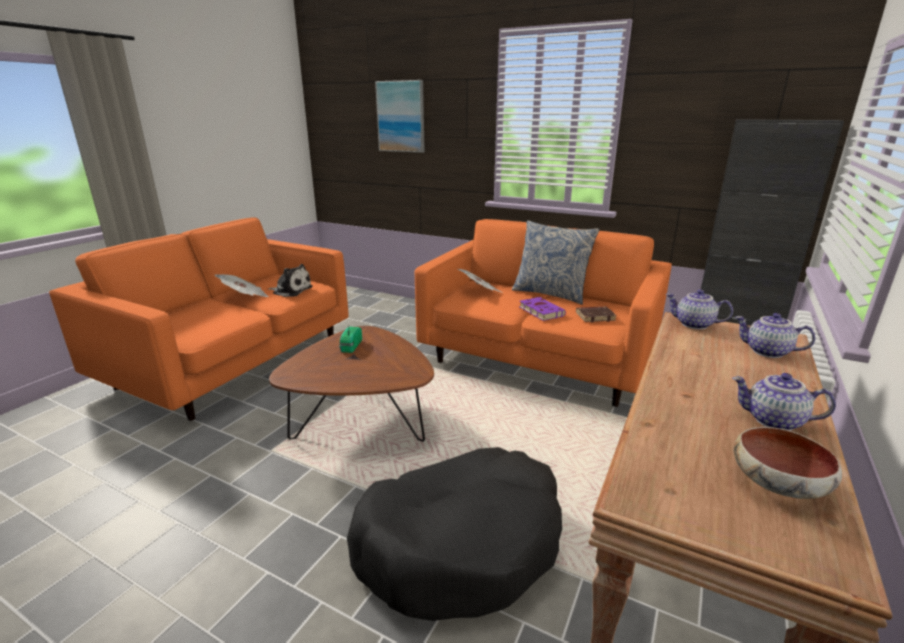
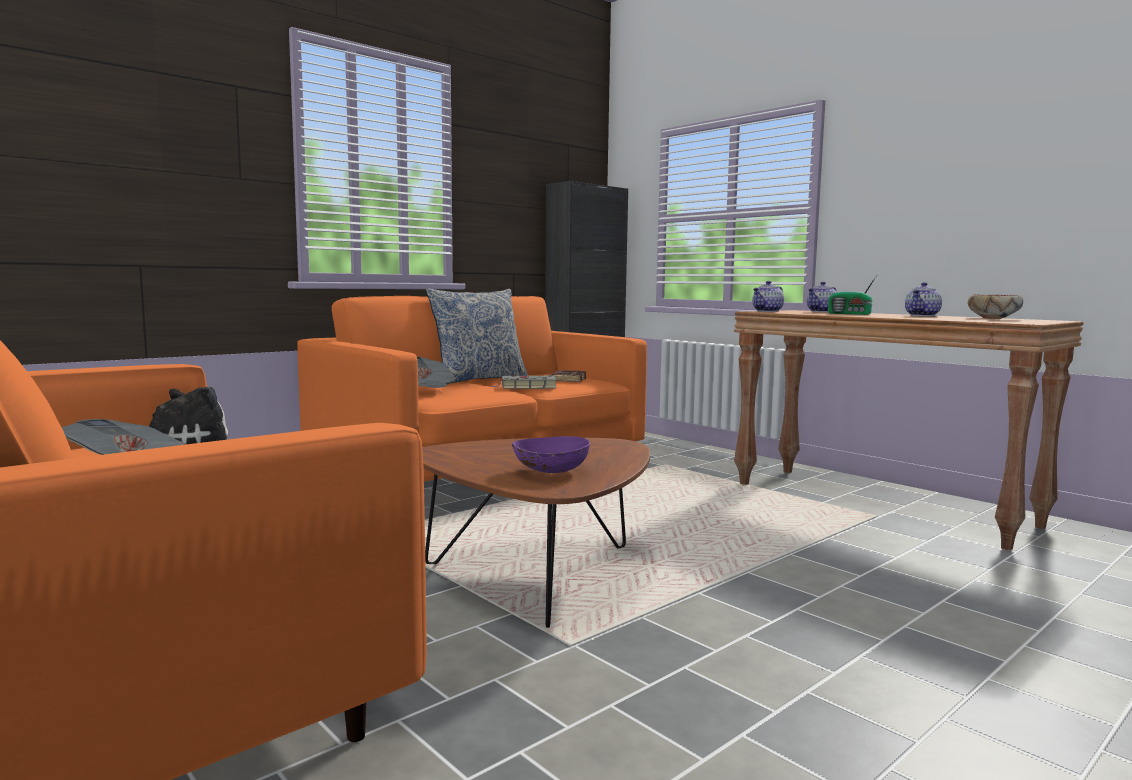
camera: 70 degrees left, 15 degrees down
(323, 367) = (550, 472): none -> purple bowl
(350, 346) = (491, 458): radio -> radio (850, 314)
(401, 116) = (90, 127): picture -> none
(460, 543) = (815, 555): black dog bed -> none
(540, 311) = (526, 386): purple book -> grey book

